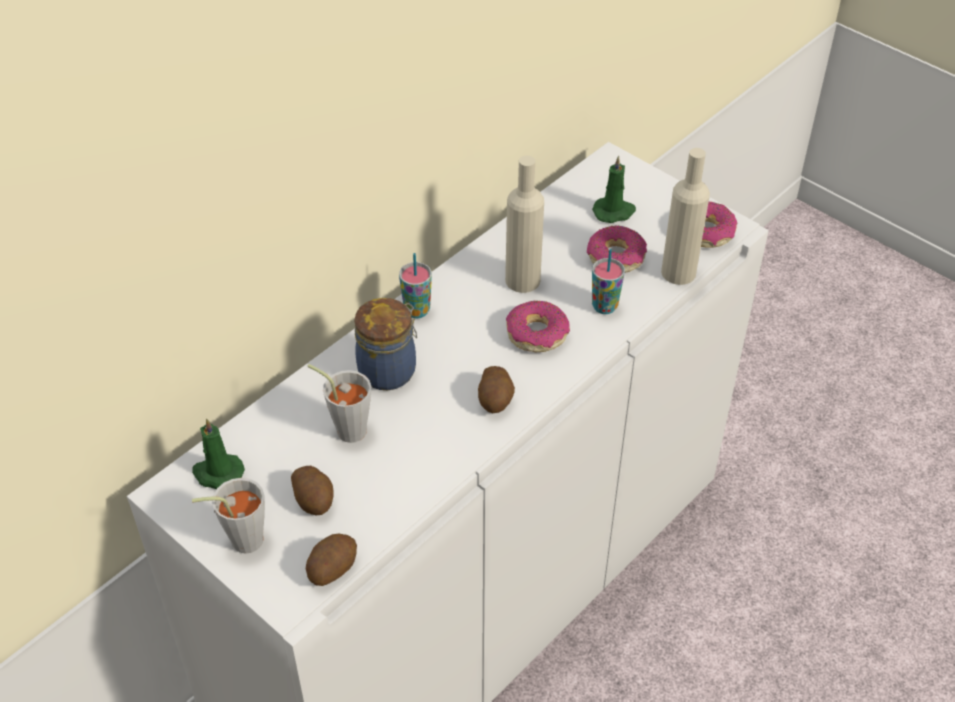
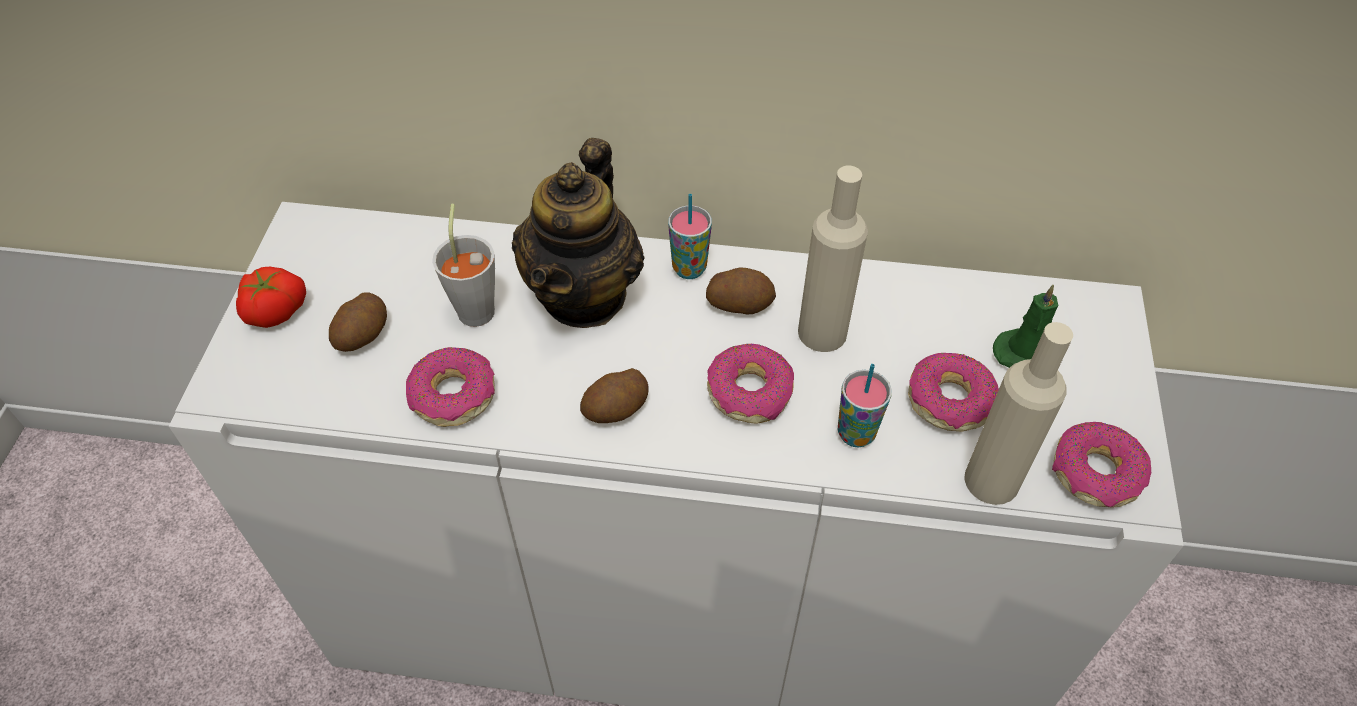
camera: 55 degrees right, 5 degrees up
(217, 473) = (349, 245): green candle -> none
(239, 541) = (274, 309): grey cup -> tomato
(331, 568) = (282, 400): potato -> potato (739, 303)
(389, 370) = (584, 294): jar -> teapot
(412, 474) = (453, 395): none -> donut

